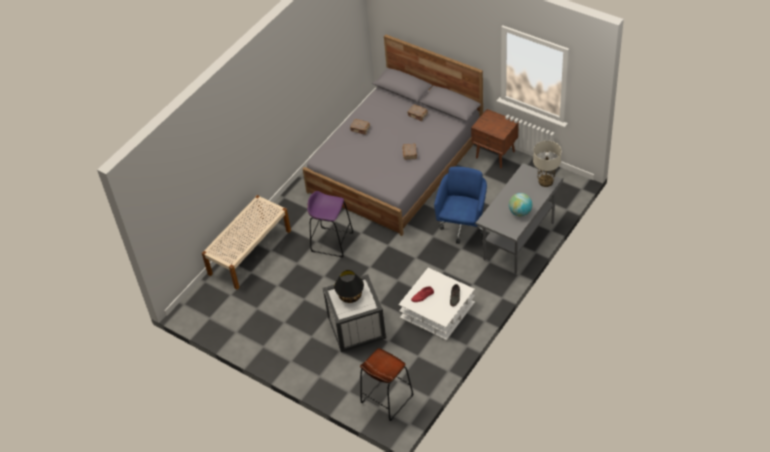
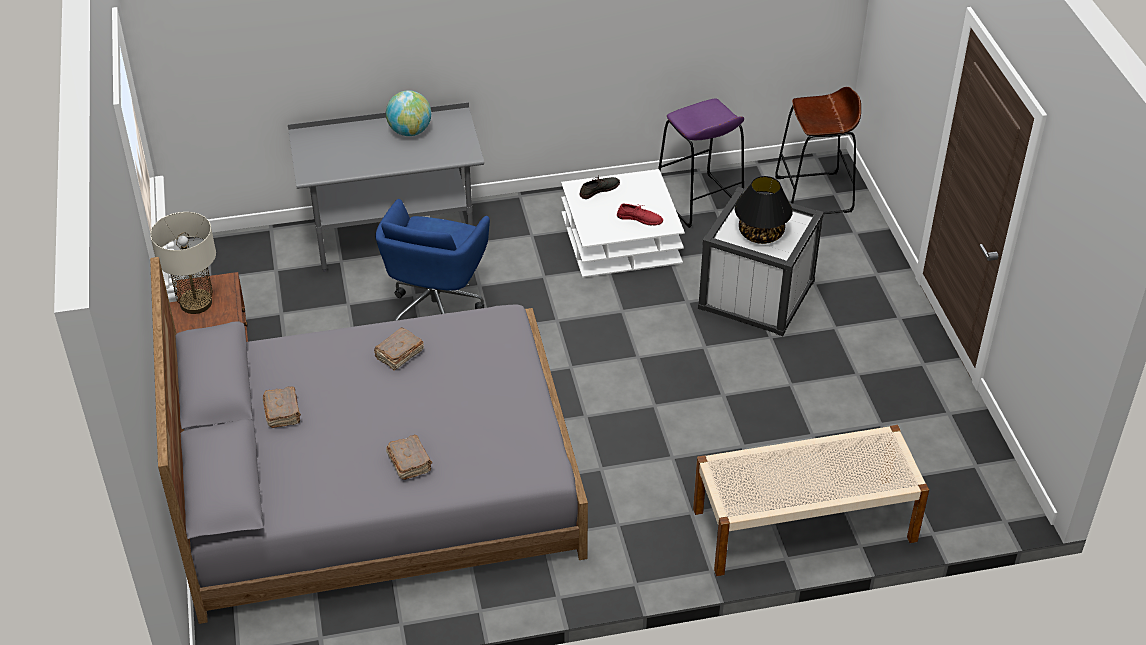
camera: 140 degrees left, 5 degrees down
(332, 242) = (648, 437): purple stool -> purple stool (699, 200)
(462, 228) = (437, 308): blue office chair -> blue office chair turned 45 degrees counterclockwise
(546, 181) = (313, 141): table lamp -> table lamp (196, 303)

